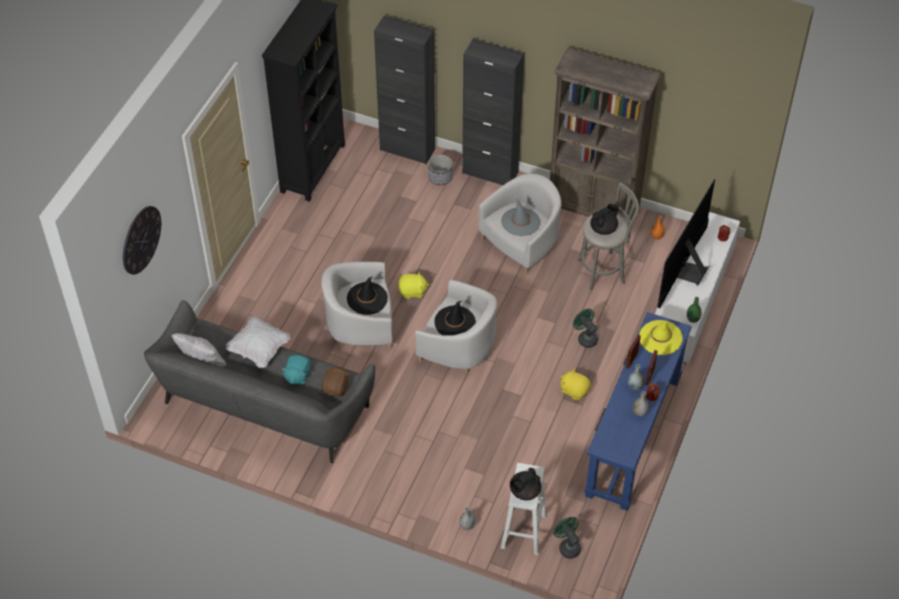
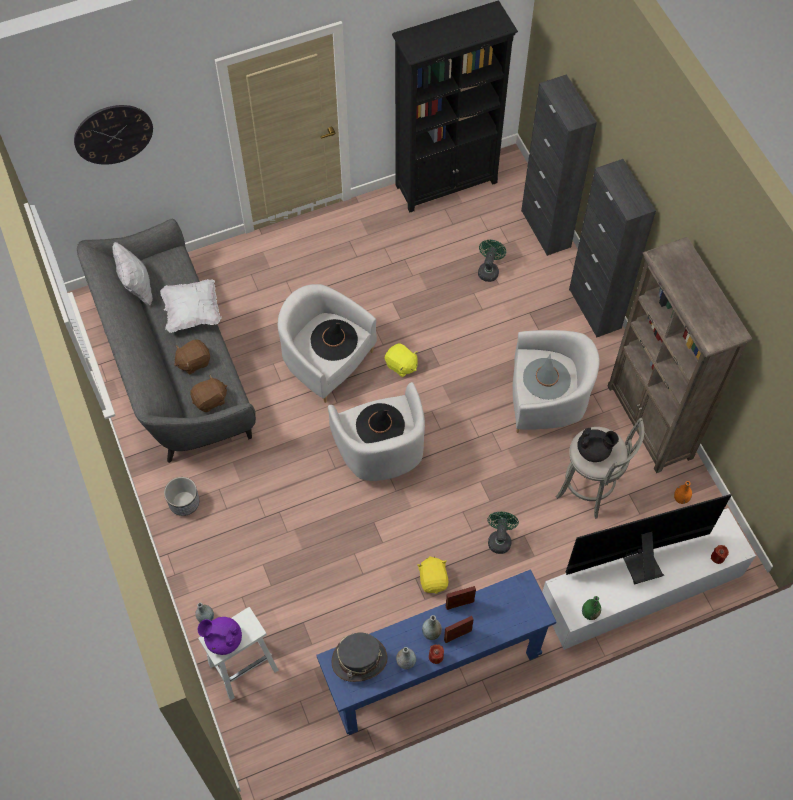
camera: 45 degrees right, 10 degrees up
(297, 375) = (193, 362): turquoise plush toy -> brown plush toy
(440, 178) = (544, 278): planter -> planter (184, 502)
(524, 491) = (223, 639): black teapot -> purple teapot
(567, 546) = (263, 717): green fan -> green fan (489, 270)
(614, 434) = (359, 660): none -> grey hat
(660, 338) = (512, 607): yellow hat -> none

